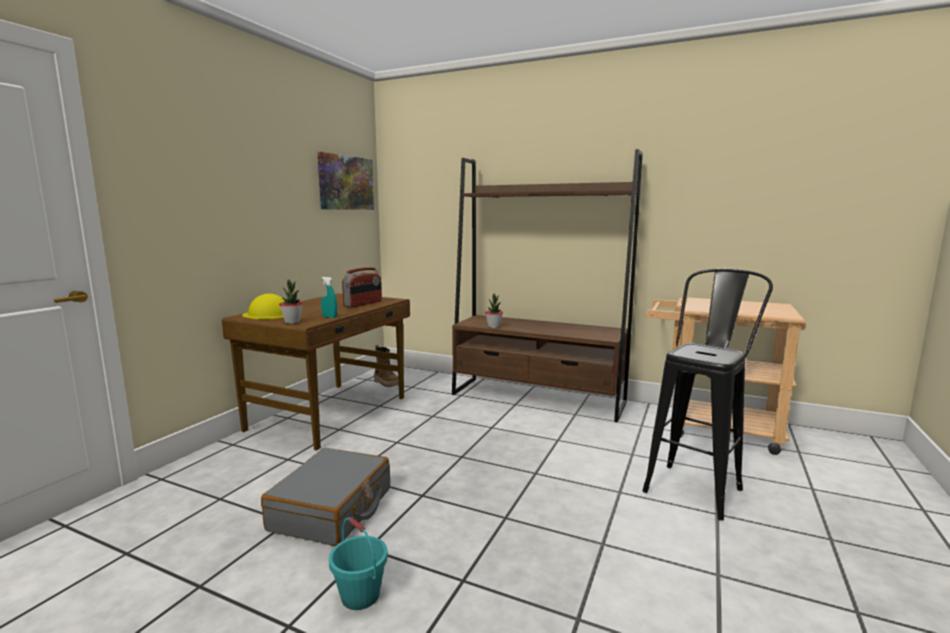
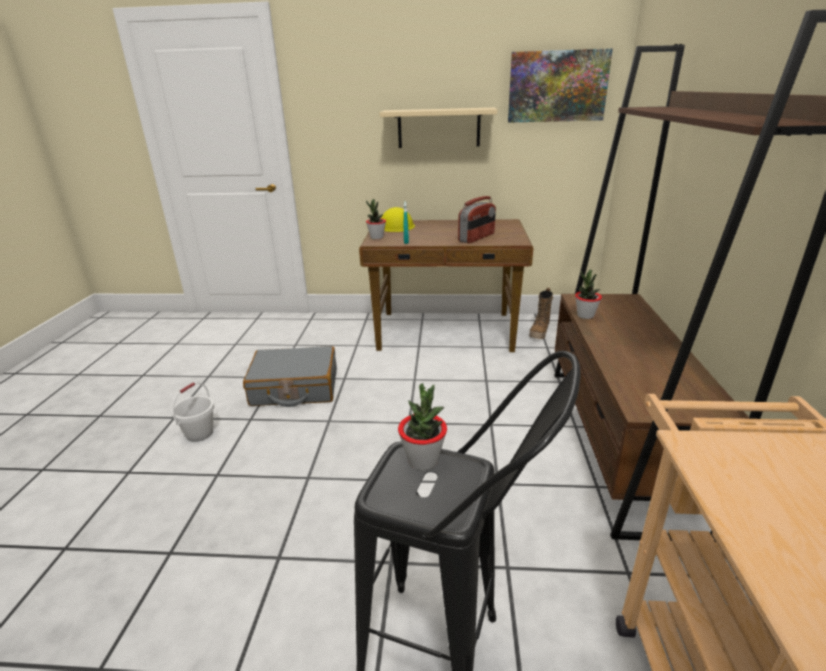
camera: 70 degrees right, 15 degrees up
(273, 213) = (438, 128): none -> beige shelf
(360, 595) = (199, 433): turquoise bucket -> white bucket
(363, 304) = (477, 238): radio -> radio turned 60 degrees counterclockwise
(687, 351) = (423, 460): none -> potted plant

